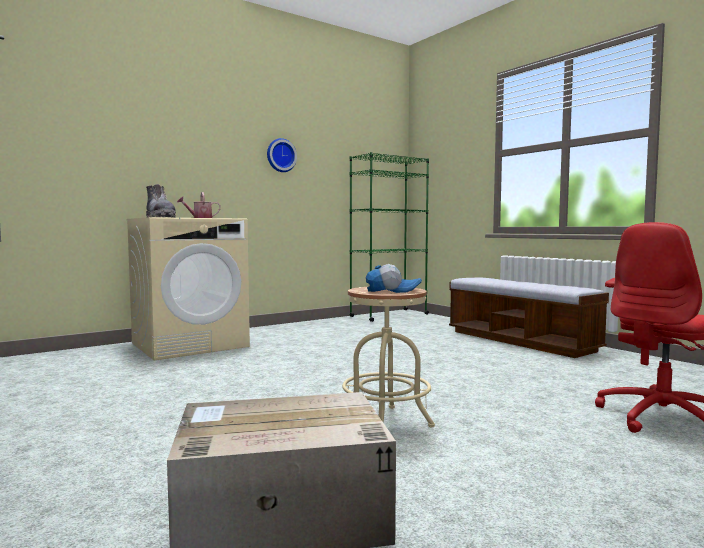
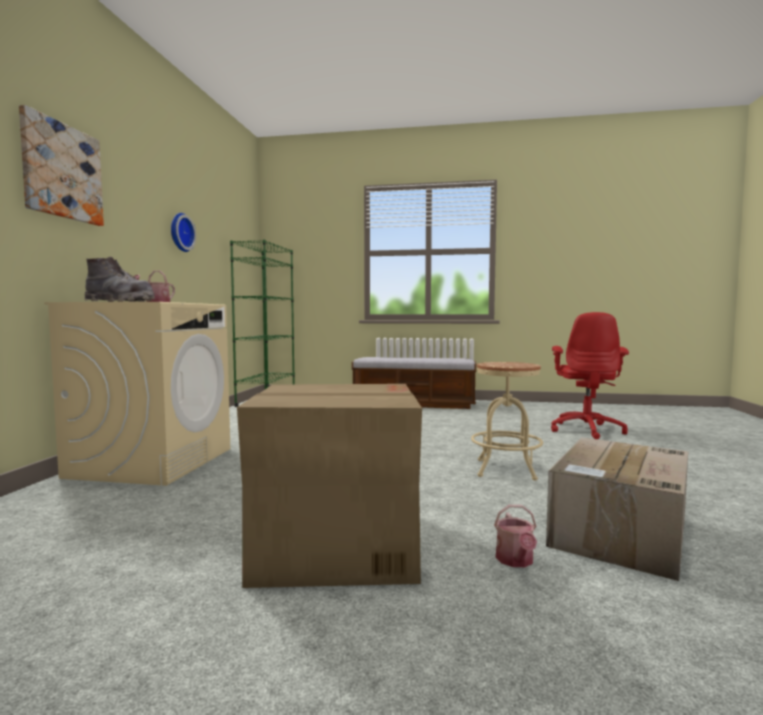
camera: 45 degrees left, 0 degrees up
(107, 423) = (335, 543): none -> cardboard box
(139, 485) = (516, 561): none -> watering can
(150, 124) = (62, 171): none -> picture
(393, 291) = (517, 364): cap -> none

